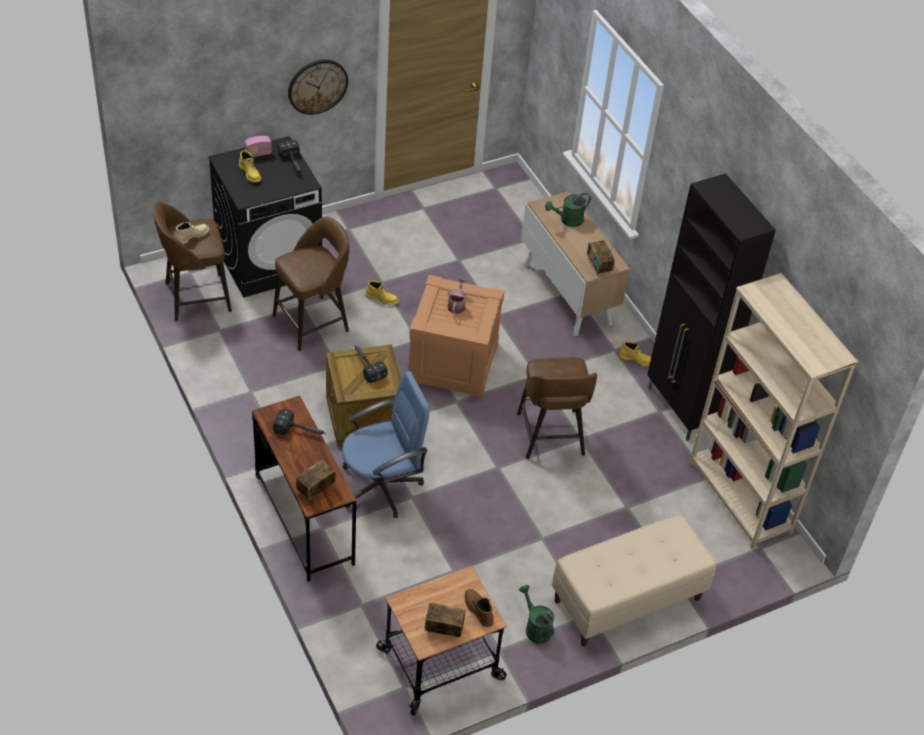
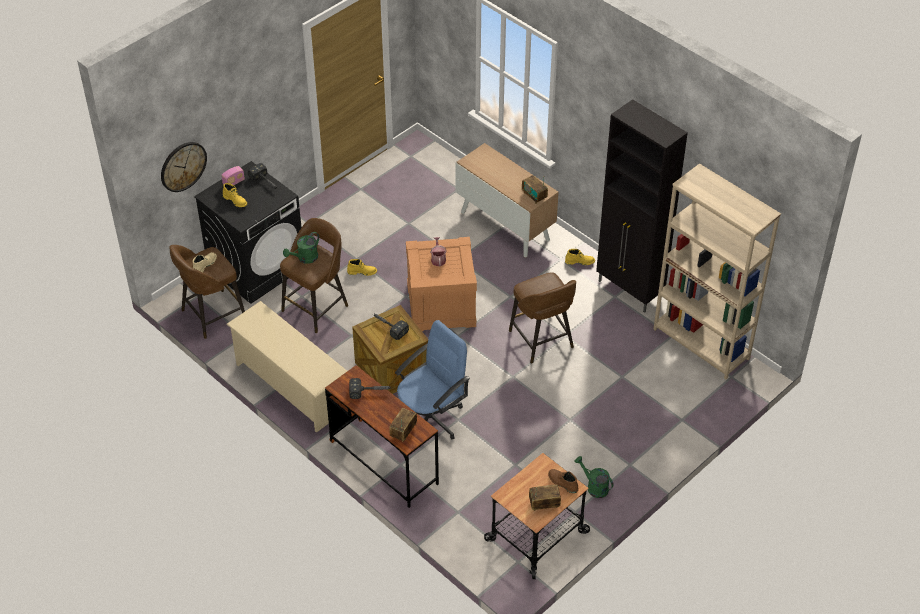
camera: 15 degrees left, 0 degrees up
(243, 401) = (291, 386): none -> beige shoe rack
(317, 86) = (266, 114): wall clock -> wall clock (183, 166)
(568, 220) = (494, 167): green watering can -> green watering can (305, 258)
(627, 600) = (652, 445): beige bench -> none

